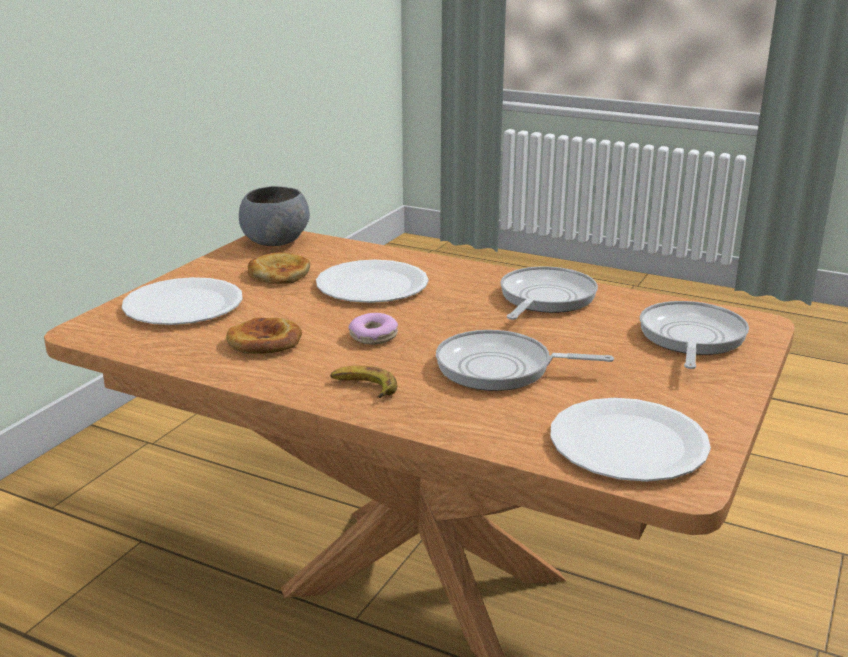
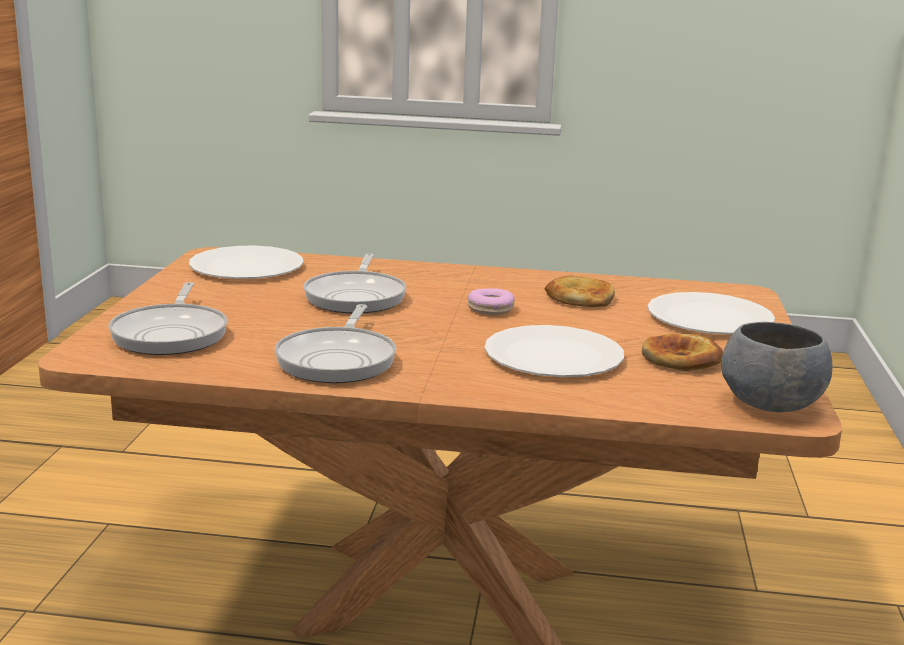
camera: 160 degrees right, 5 degrees down
(363, 387) = (458, 278): banana -> none
(501, 368) = (356, 297): frying pan -> frying pan turned 105 degrees clockwise

